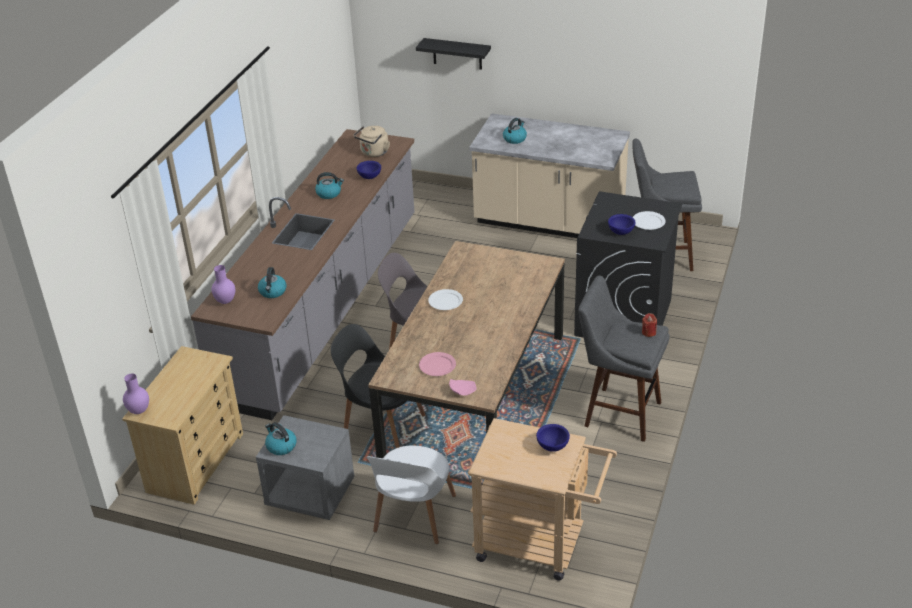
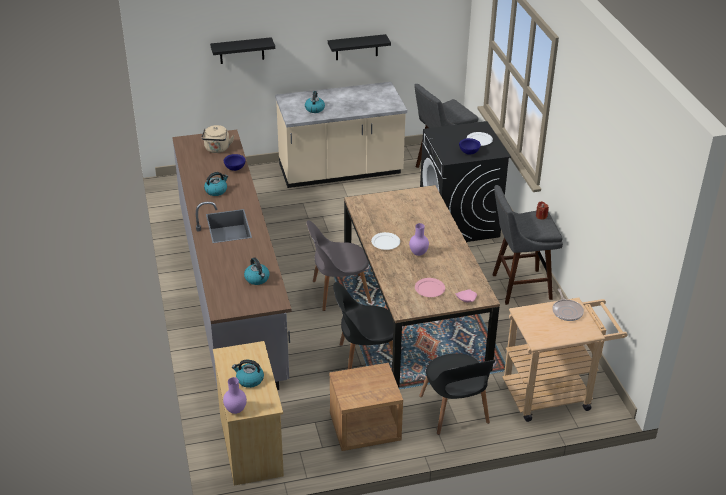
camera: 35 degrees left, 0 degrees up
(225, 302) = (227, 300): purple vase -> purple vase (418, 254)
(281, 446) = (352, 395): kettle -> kettle (249, 380)
(309, 494) = (364, 429): grey nightstand -> brown nightstand
(414, 516) = (454, 412): white chair -> black chair
(553, 446) = (567, 311): blue bowl -> frying pan
(590, 80) = (356, 47): none -> black shelf

